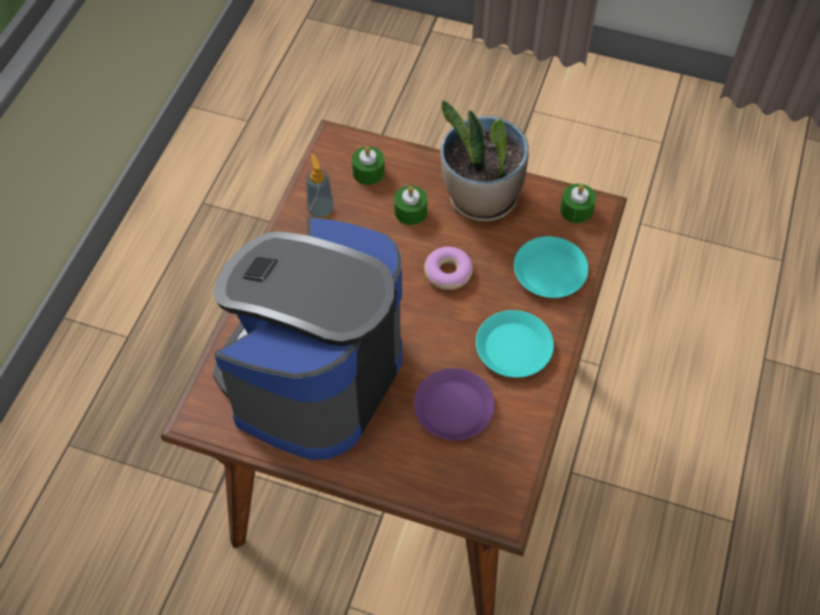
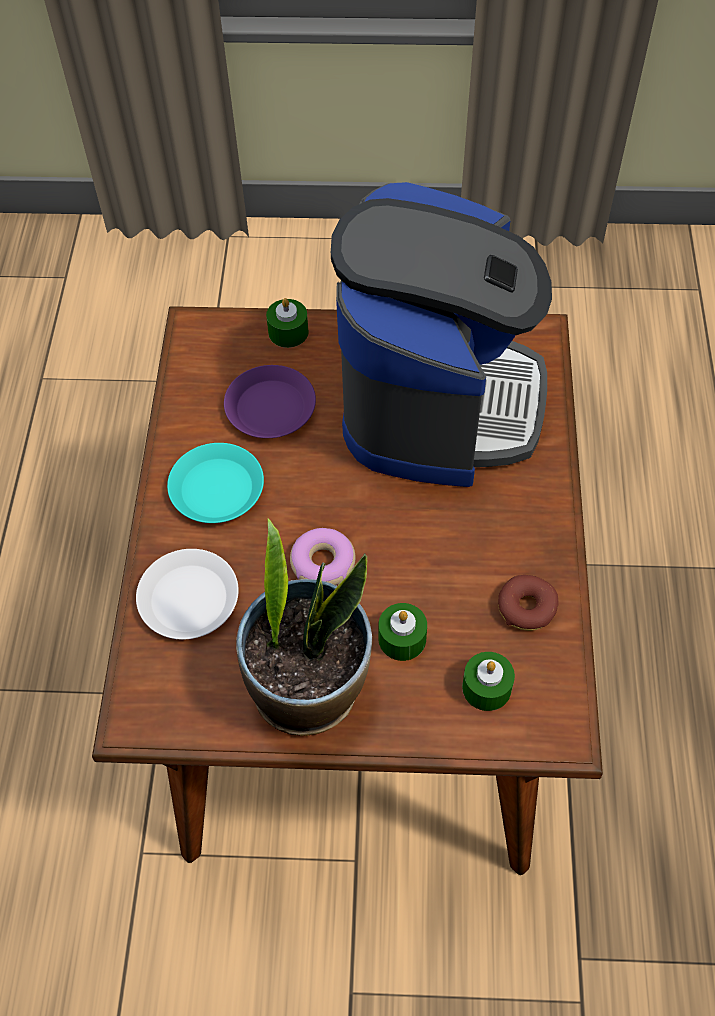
camera: 165 degrees right, 0 degrees up
(321, 210) = (526, 608): soap dispenser -> donut
(550, 271) = (188, 599): turquoise plate -> white plate
(576, 210) = (165, 707): green candle -> green candle (288, 332)

